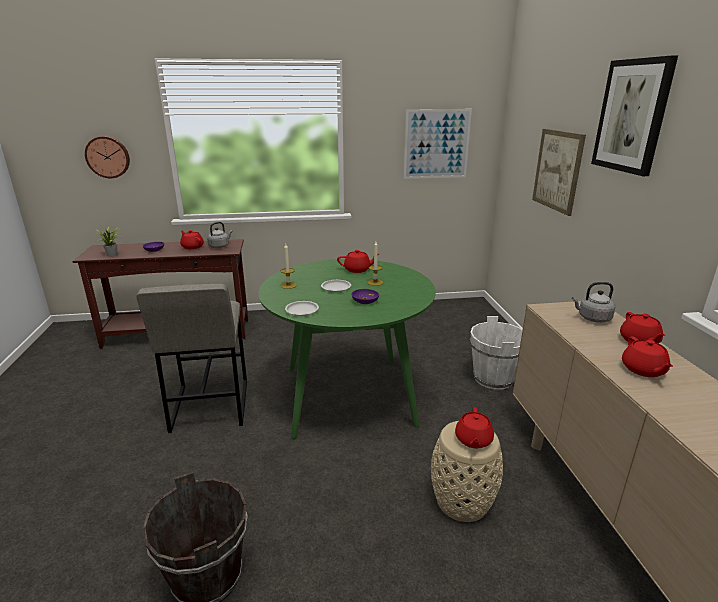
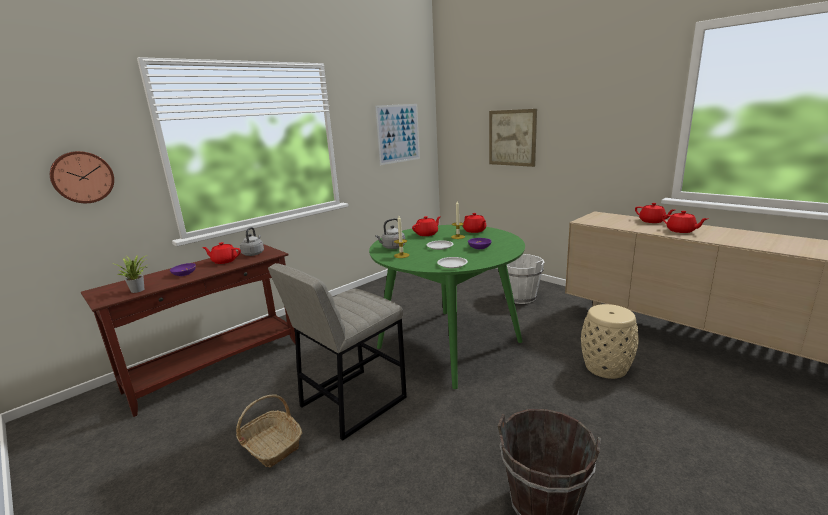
camera: 35 degrees left, 5 degrees down
(129, 410) = (271, 445): none -> basket
(210, 407) = (351, 403): grey chair -> grey chair turned 90 degrees clockwise
(473, 440) = (615, 313): red teapot -> red teapot (474, 231)
(592, 318) = (612, 219): grey kettle -> grey kettle (392, 247)
(632, 116) = (580, 90): picture -> none

